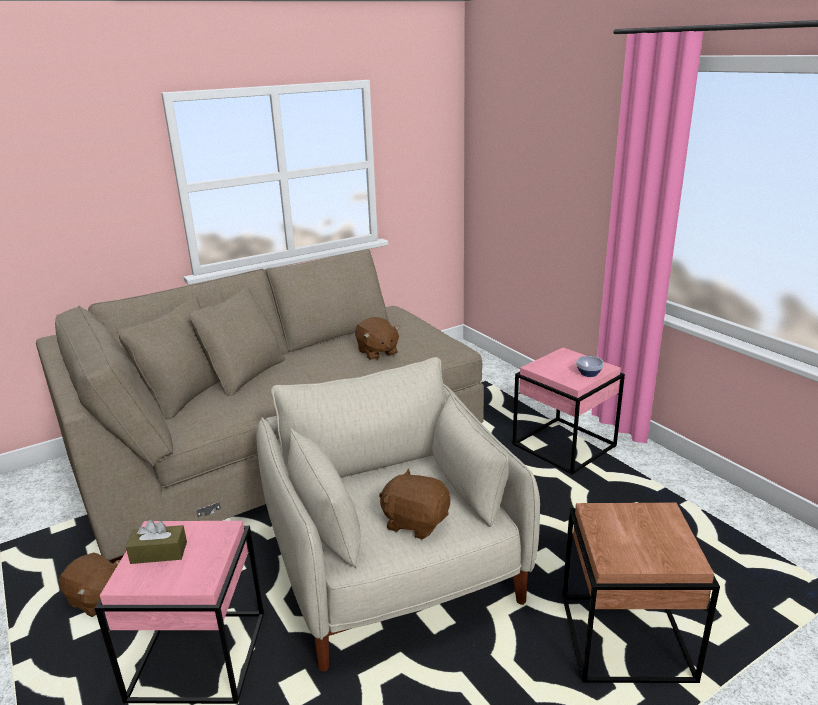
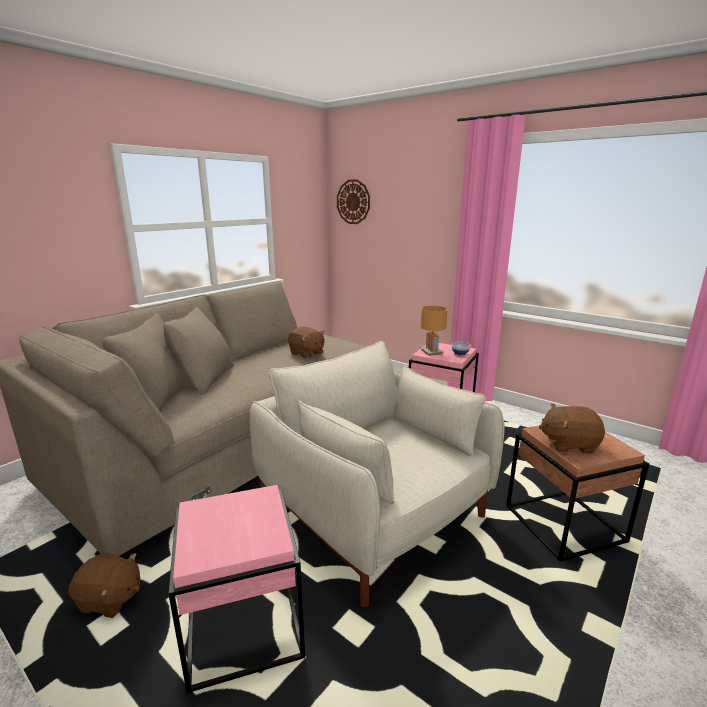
camera: 20 degrees left, 5 degrees down
(159, 553) = (213, 526): brown tissue box -> none
(415, 522) = (415, 462): brown plush toy -> brown plush toy (568, 444)
(493, 134) = (353, 202): none -> wall clock
(549, 366) = (431, 352): none -> brown table lamp

